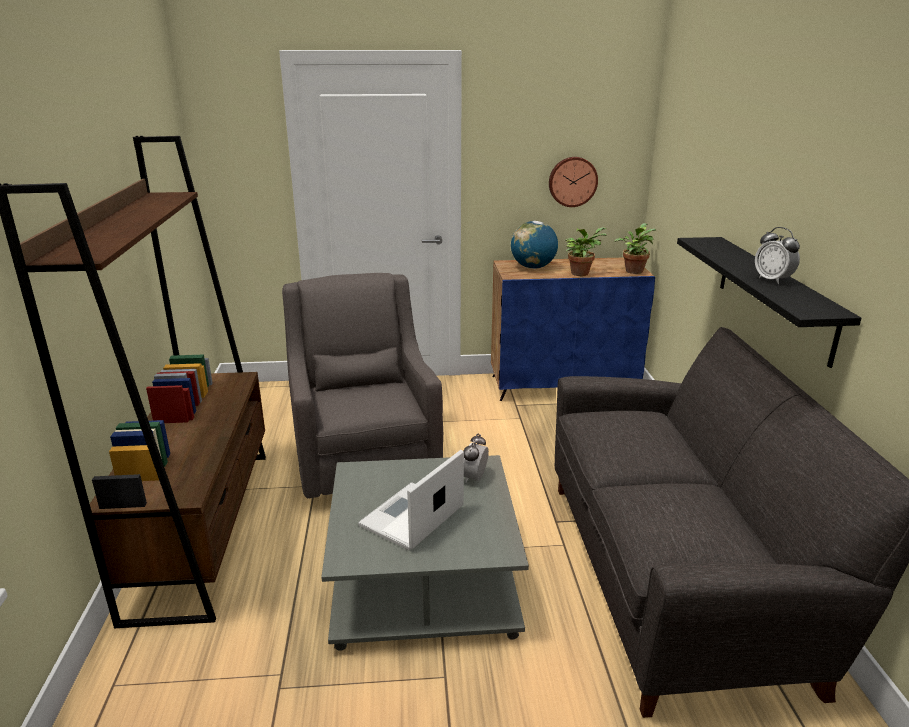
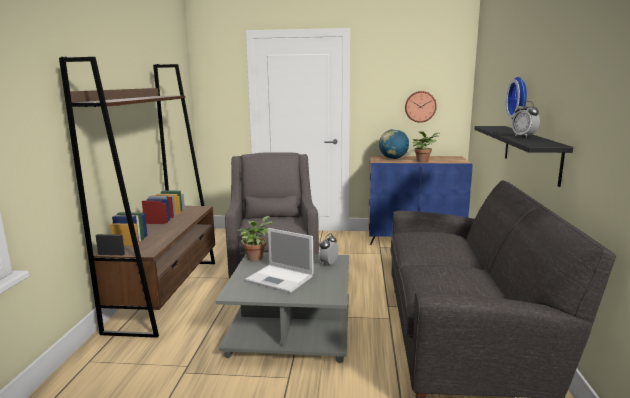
camera: 10 degrees right, 10 degrees down
(411, 518) = (281, 278): laptop -> laptop turned 105 degrees counterclockwise
(633, 270) = (459, 161): potted plant -> potted plant (255, 257)
(755, 205) = (520, 98): none -> wall clock

